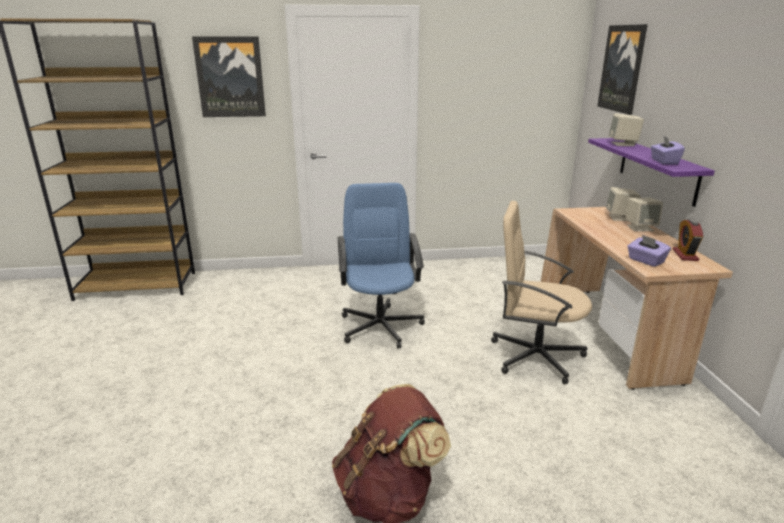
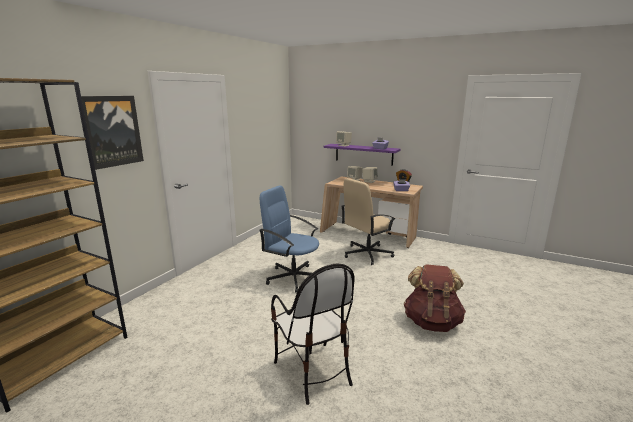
camera: 55 degrees left, 5 degrees down
(189, 418) = (313, 371): none -> chair
(622, 68) = (323, 110): picture -> none

